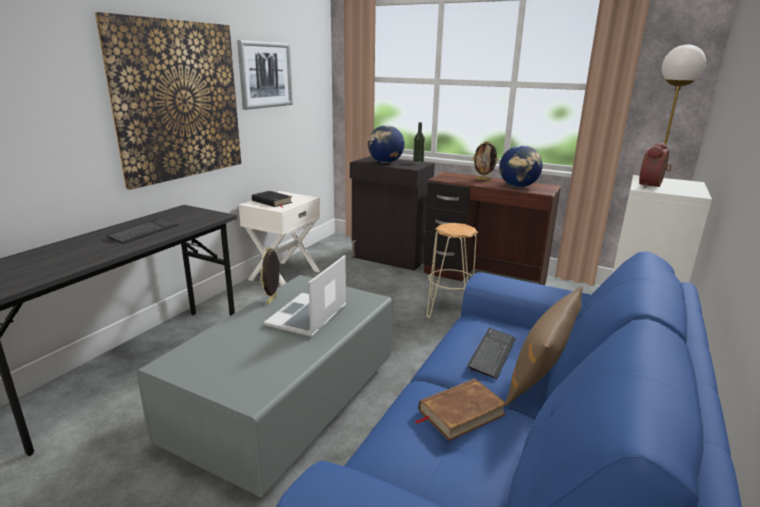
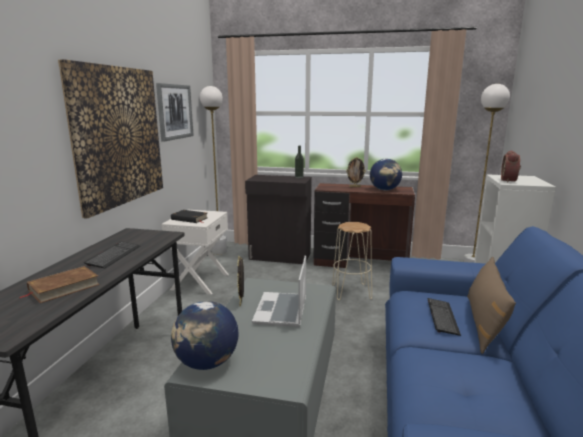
camera: 15 degrees left, 5 degrees down
(324, 244) = (219, 252): none -> white floor lamp
(385, 162) = (274, 179): globe -> globe (207, 363)
(461, 412) = (457, 365): brown book -> brown book (64, 287)

